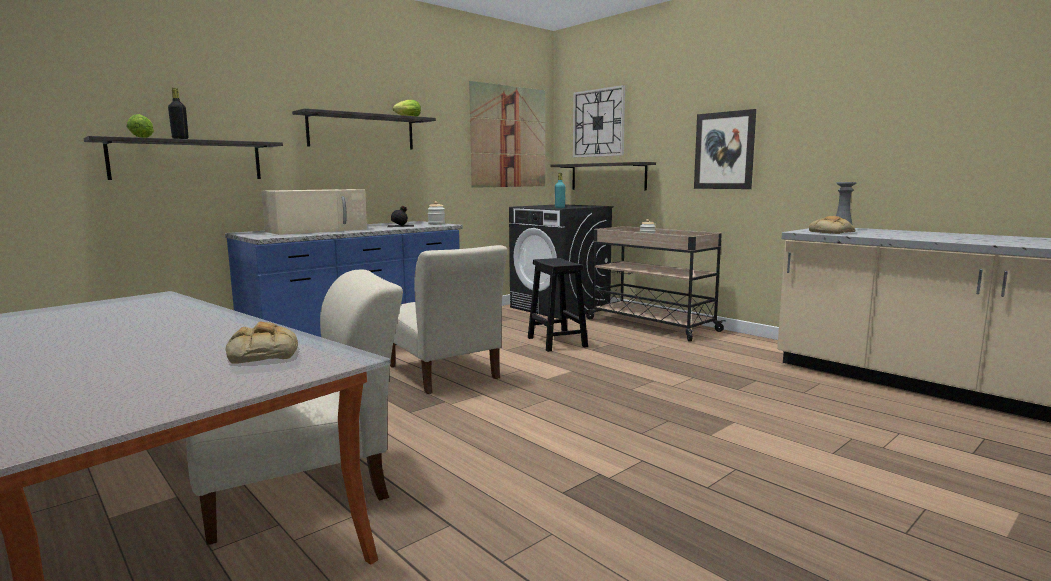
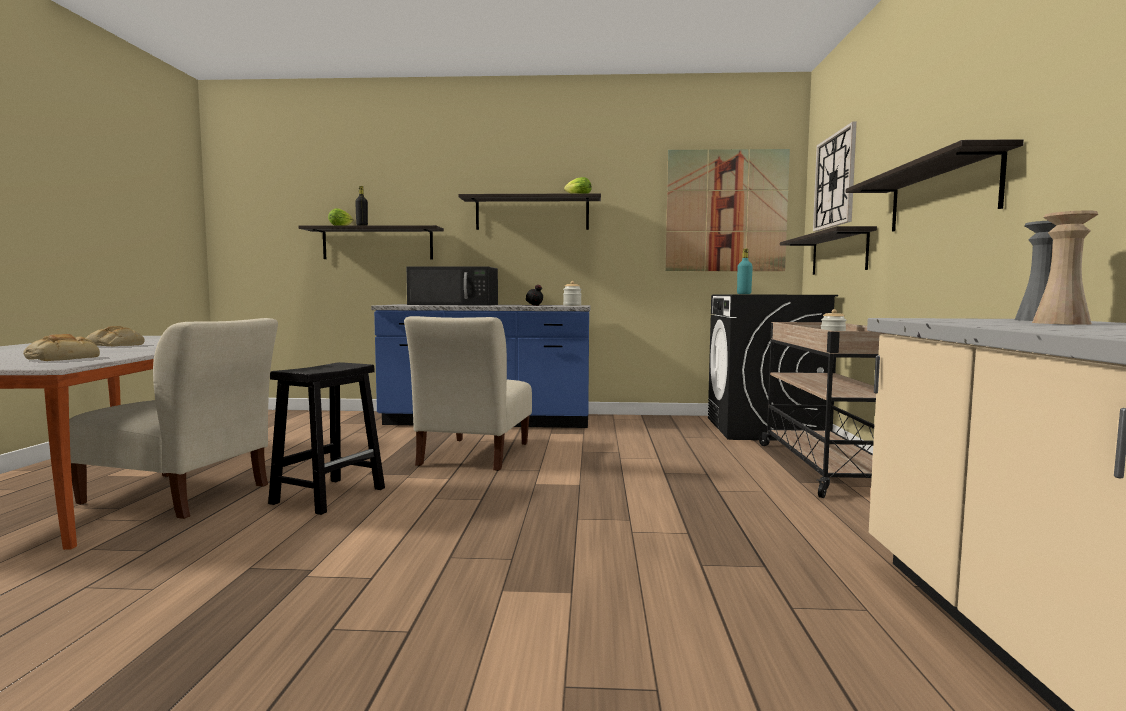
camera: 45 degrees right, 5 degrees down
(318, 230) = (455, 304): beige microwave -> black microwave
(556, 342) = (651, 457): black stool -> black stool (329, 495)
(724, 150) = (941, 195): picture -> shelf
(832, 232) = (952, 320): bread -> bread (115, 345)
(872, 231) = (1061, 323): none -> beige vase

